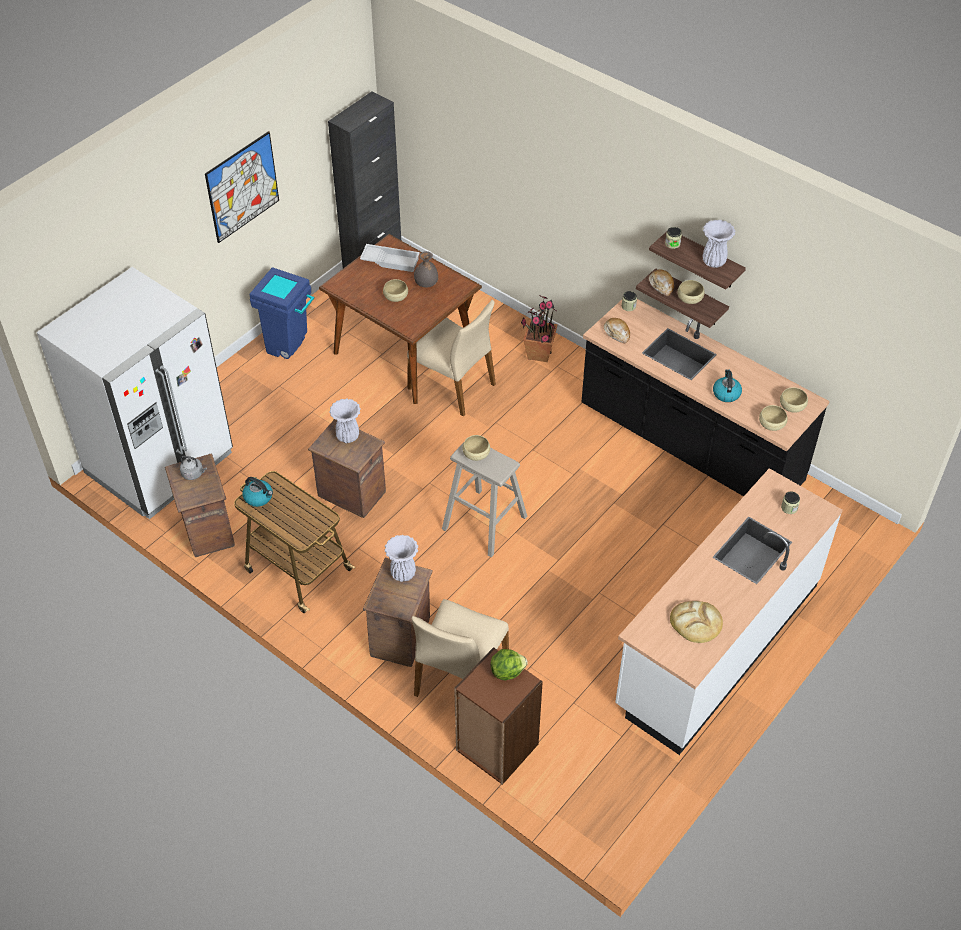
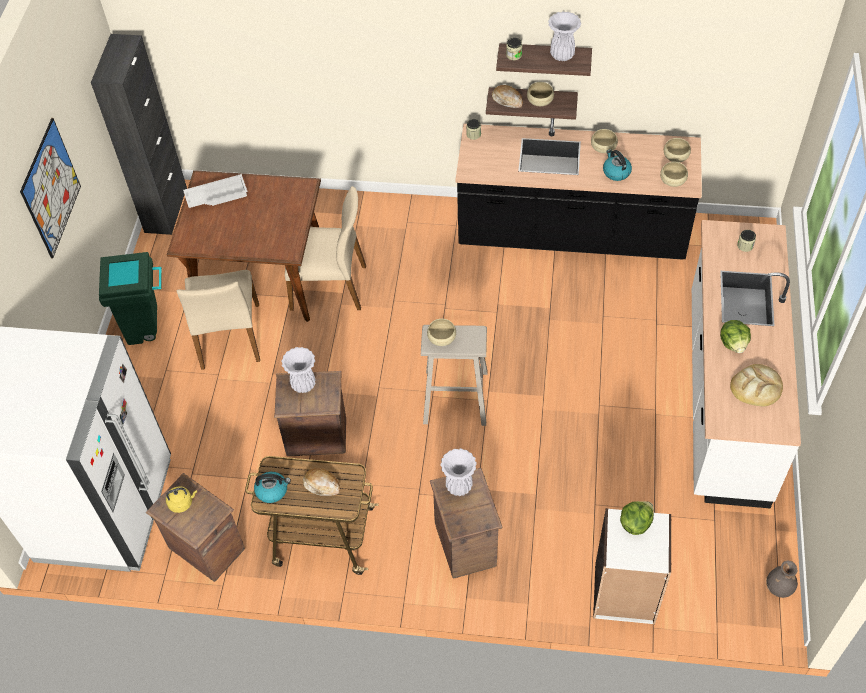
camera: 30 degrees left, 5 degrees up
(193, 474) = (182, 503): grey kettle -> yellow kettle
(290, 348) = (148, 328): blue trash can -> green trash can
(396, 296) = (249, 227): beige bowl -> beige bowl (603, 147)
(426, 284) = (269, 202): grey vase -> grey vase (779, 588)
(459, 676) = (543, 549): beige chair -> beige chair (229, 337)
(496, 748) = (624, 594): brown bookcase -> white bookcase
(539, 353) = (382, 218): potted plant -> none
(617, 333) = (483, 163): bread -> bread (322, 484)
(707, 579) = (733, 343): none -> lettuce

